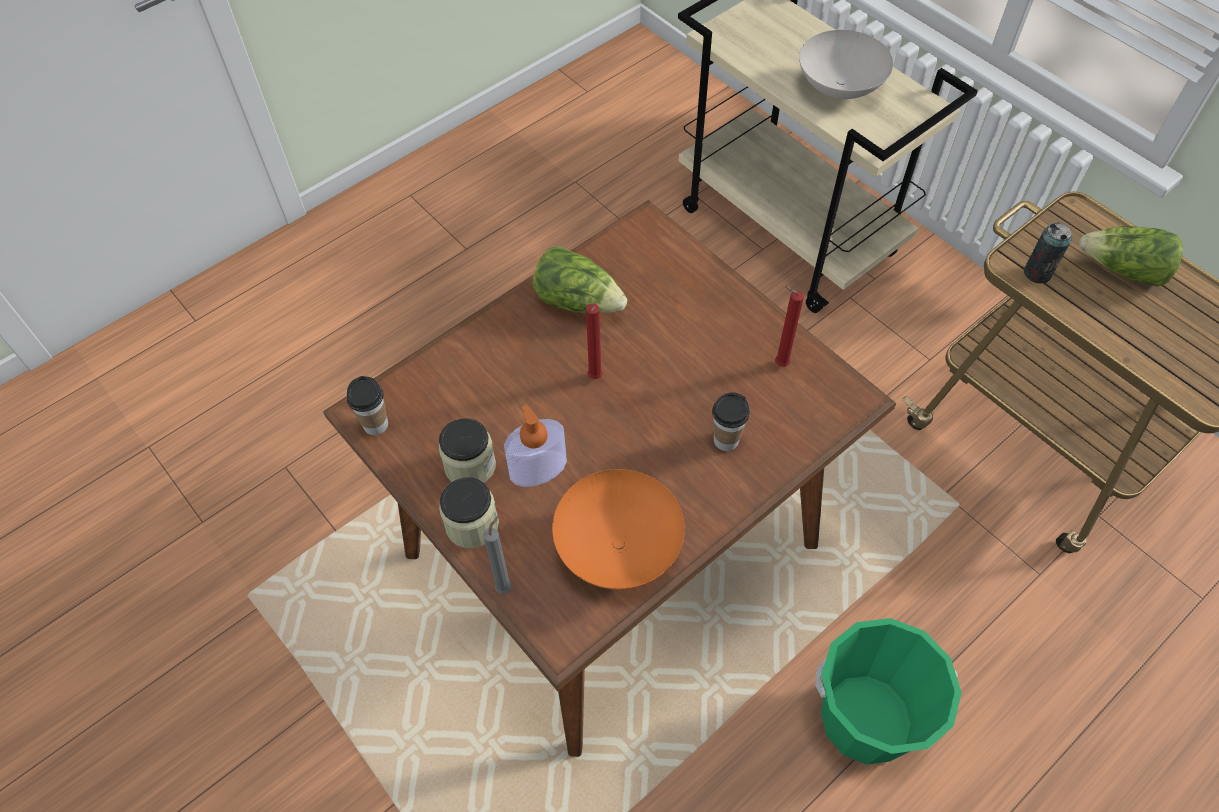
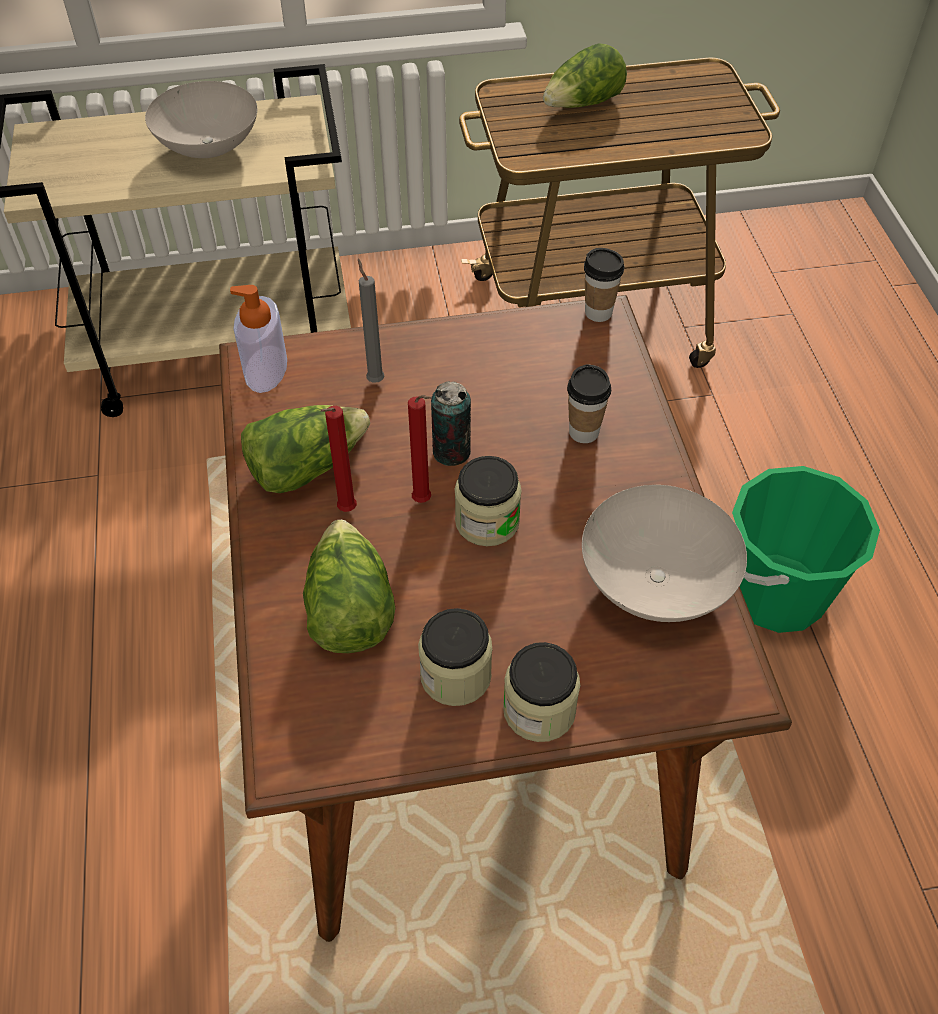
camera: 60 degrees left, 5 degrees down
(376, 424) = (319, 753): cup -> cup (598, 312)
(484, 384) = (348, 609): none -> lettuce
(505, 586) = (642, 712): grey candle -> grey candle (374, 379)
(538, 468) = (506, 609): soap dispenser -> soap dispenser (266, 369)
(603, 422) = (487, 521): none -> jar
(620, 546) = (655, 581): orange bowl -> white bowl
(779, 364) = (523, 348): red candle -> red candle (345, 511)
(1037, 273) = (544, 149): can -> can (451, 452)

